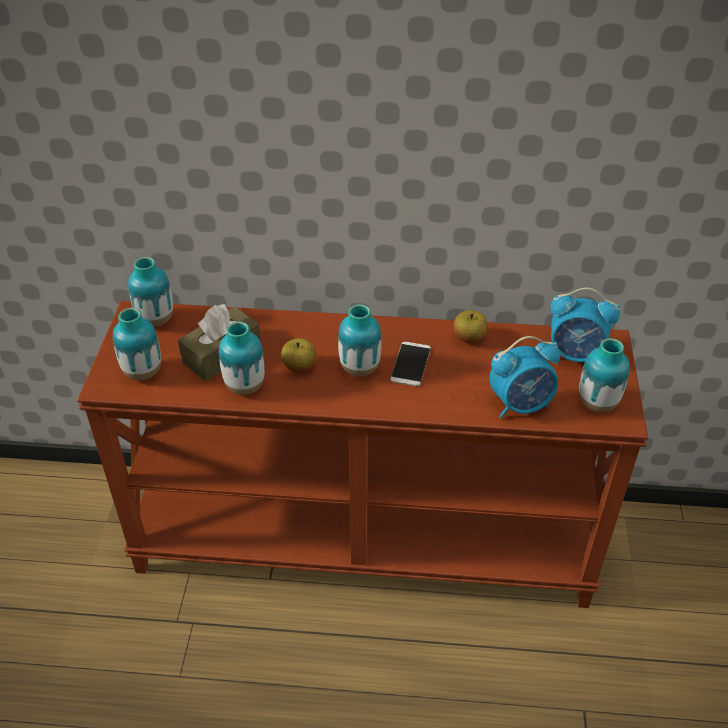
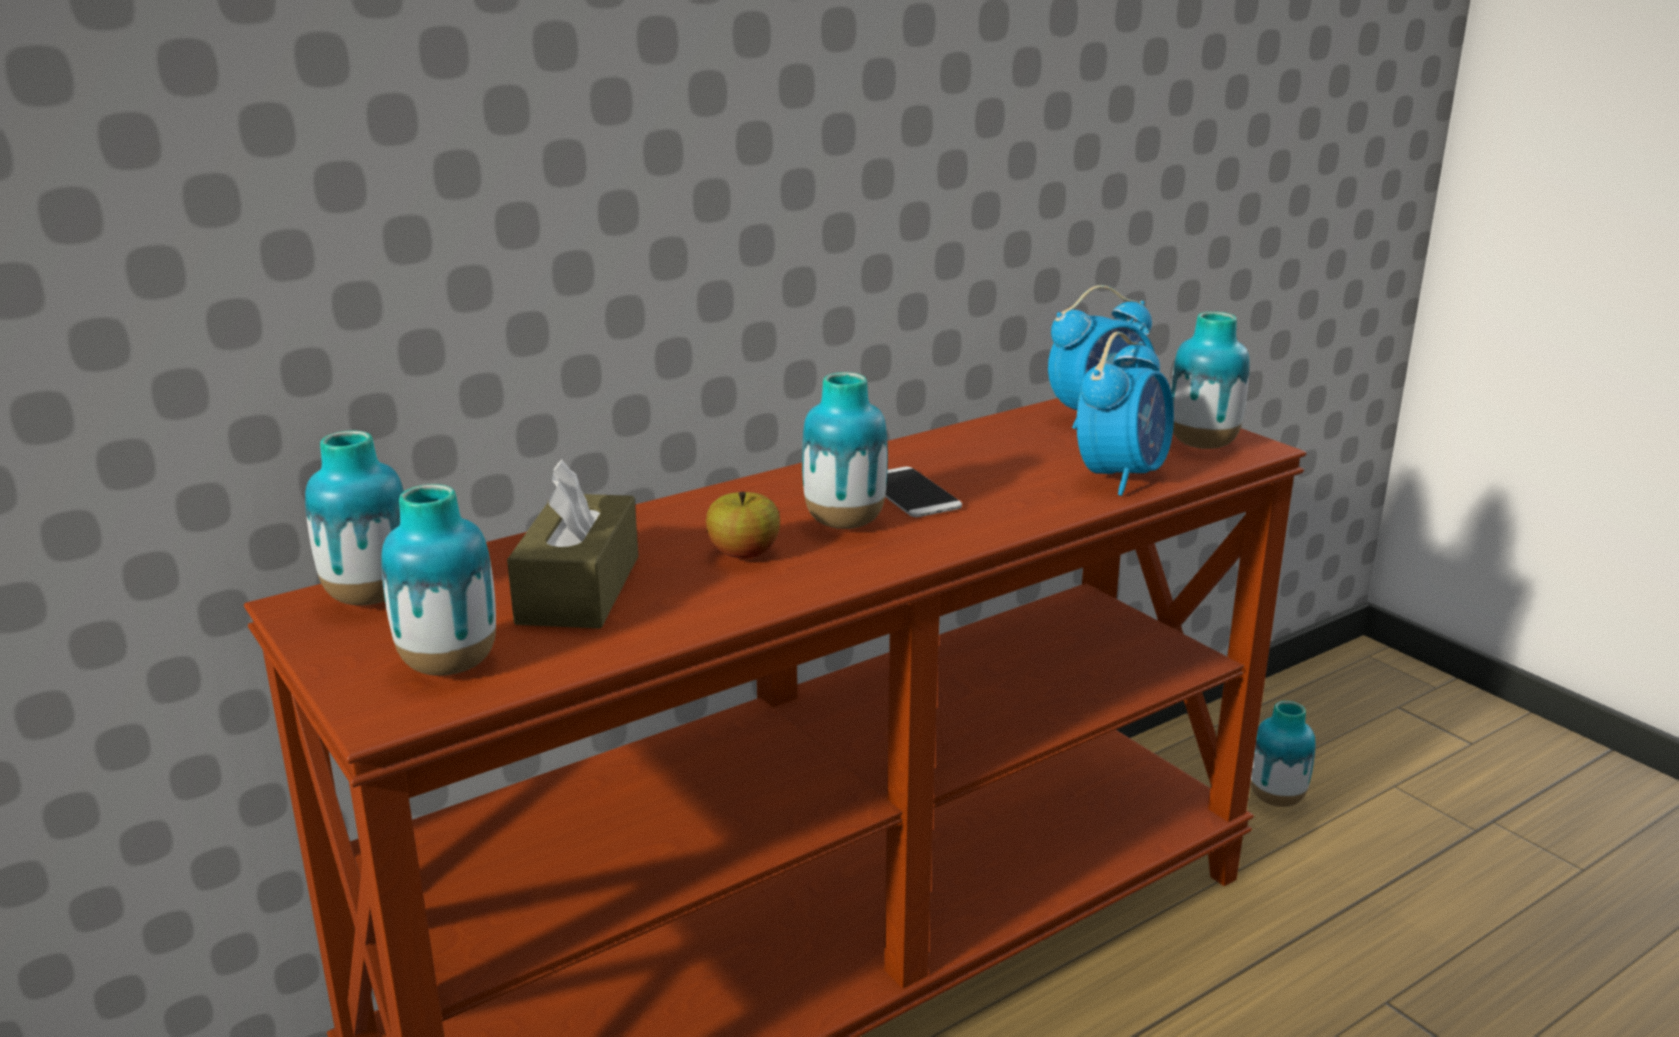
camera: 40 degrees left, 20 degrees down
(245, 386) = (687, 607): vase -> vase (1276, 799)
(469, 338) = (944, 446): apple -> none

